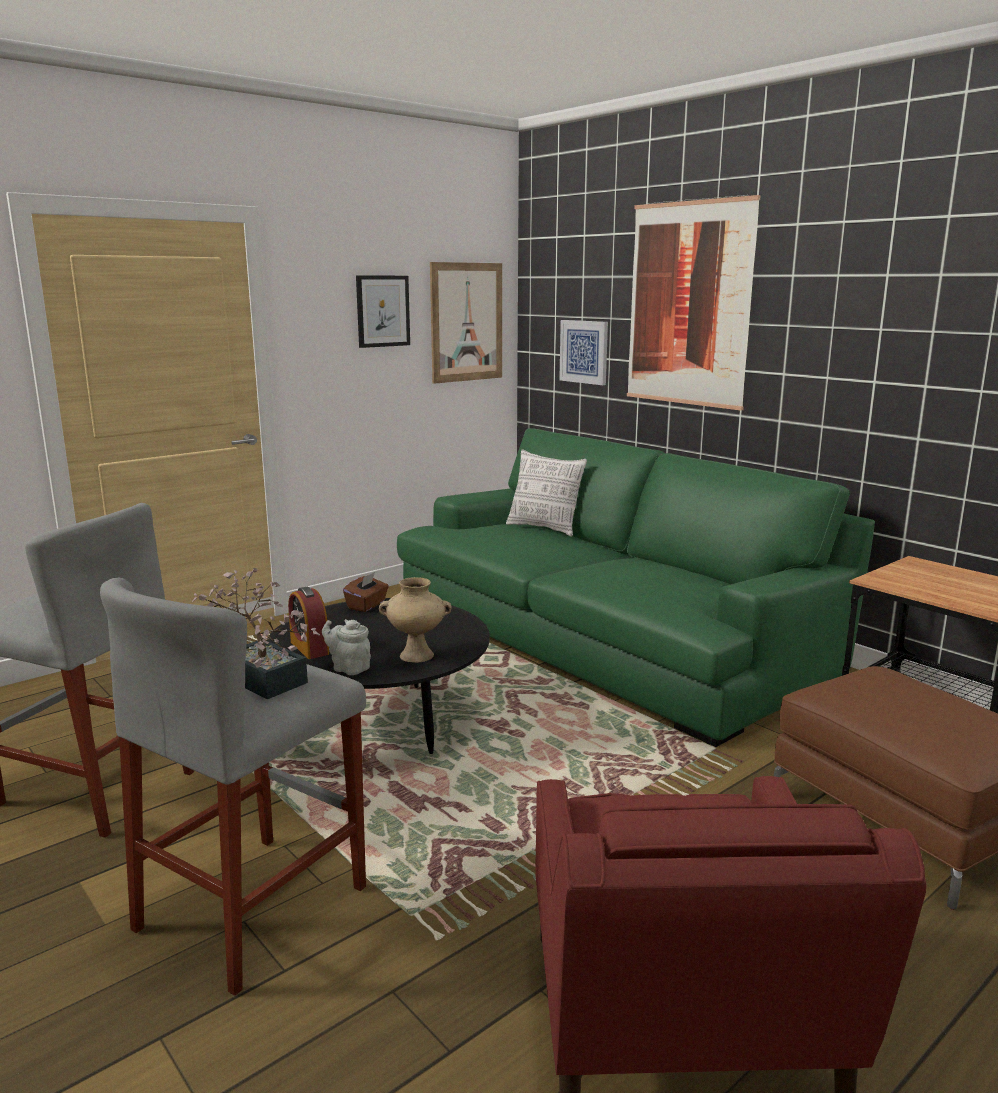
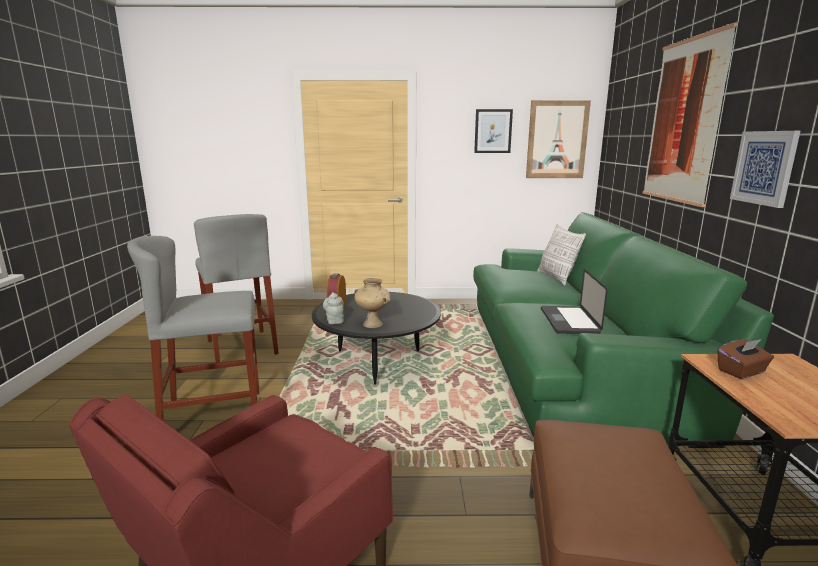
camera: 40 degrees right, 0 degrees up
(260, 677) = (216, 300): potted plant -> none
(367, 605) = (397, 295): brown tissue box -> brown tissue box (742, 371)
(584, 351) = (627, 160): picture -> picture (764, 167)
(661, 578) = (569, 321): none -> laptop

